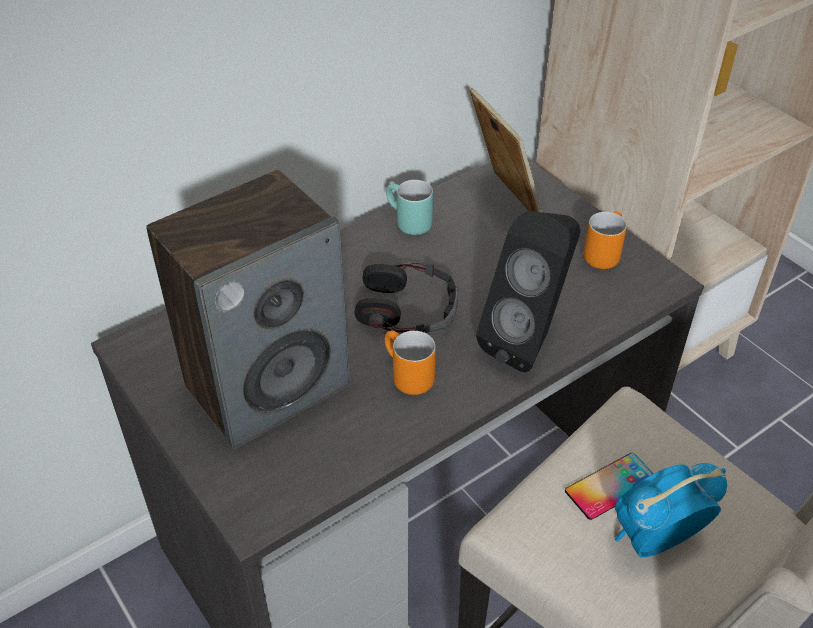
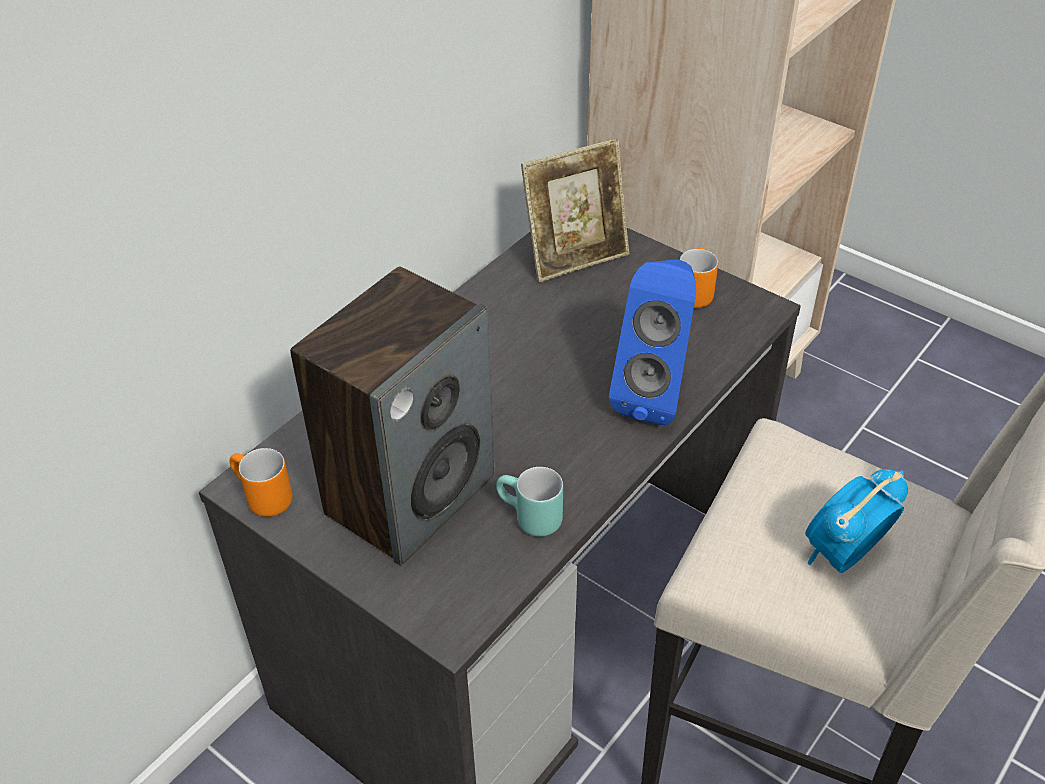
camera: 15 degrees left, 0 degrees up
(405, 377) = (546, 455): orange mug -> orange mug (260, 499)
(406, 223) = (486, 299): turquoise mug -> turquoise mug (528, 519)
(408, 309) = (522, 386): headphones -> none
(503, 201) = (576, 257): picture frame -> picture frame turned 105 degrees clockwise
(528, 341) = (654, 394): black speaker -> blue speaker
(611, 486) = (786, 515): phone -> none

